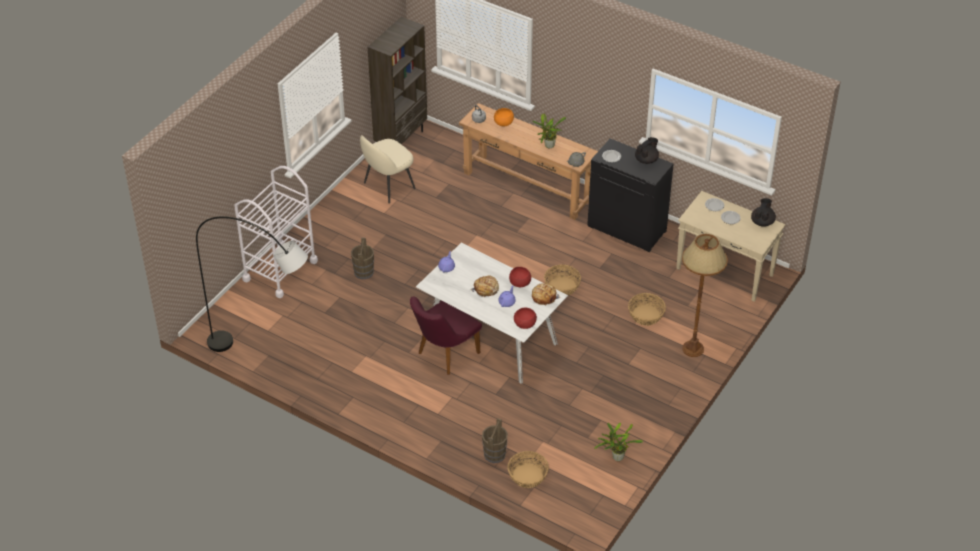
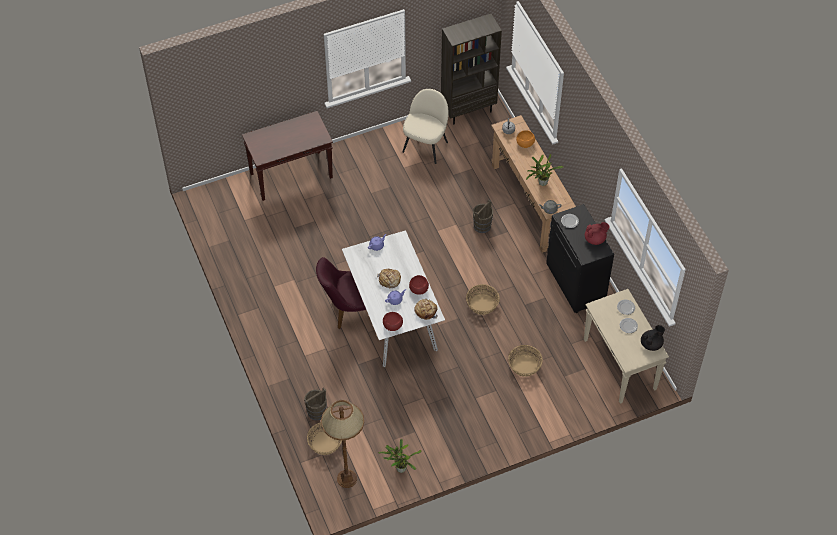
camera: 35 degrees right, 10 degrees up
(265, 352) = (229, 237): grey floor lamp -> none
(280, 270) = (291, 175): white cart -> brown console table
(364, 272) = (348, 209): brown bucket -> brown bucket (482, 226)
(388, 186) = (425, 146): beige chair -> beige chair turned 120 degrees clockwise
(646, 160) = (595, 239): black teapot -> red teapot
(693, 348) = (535, 414): brown floor lamp -> brown floor lamp (347, 478)

